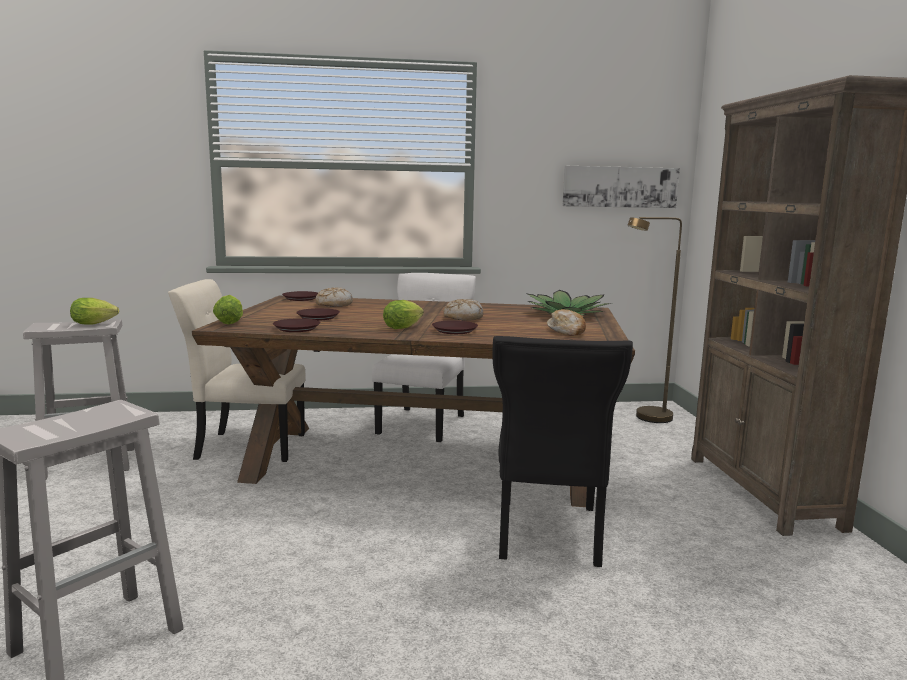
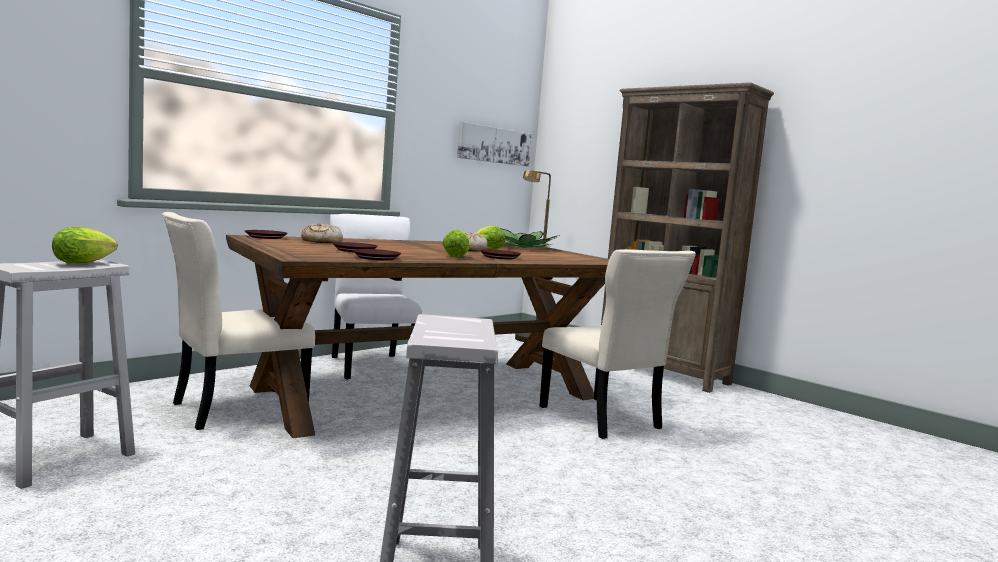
camera: 40 degrees left, 5 degrees down
(230, 322) = (289, 254): lettuce -> lettuce (487, 248)
(548, 535) = (602, 419): black chair -> beige chair
(567, 331) = (567, 256): bread -> none

